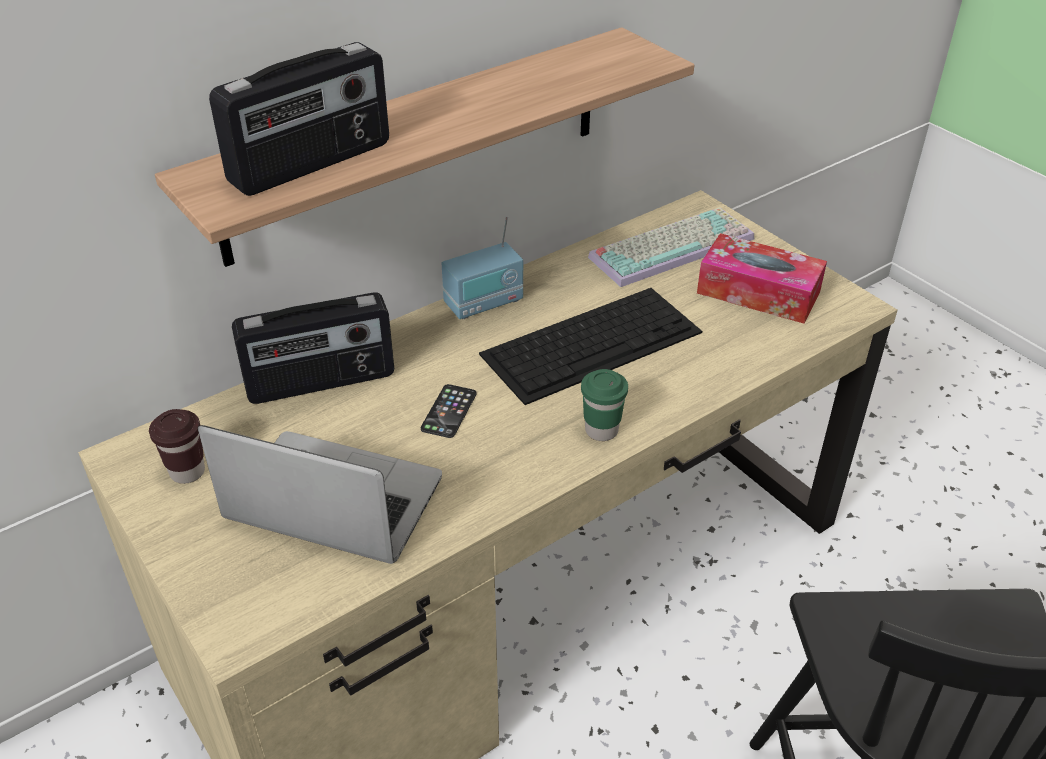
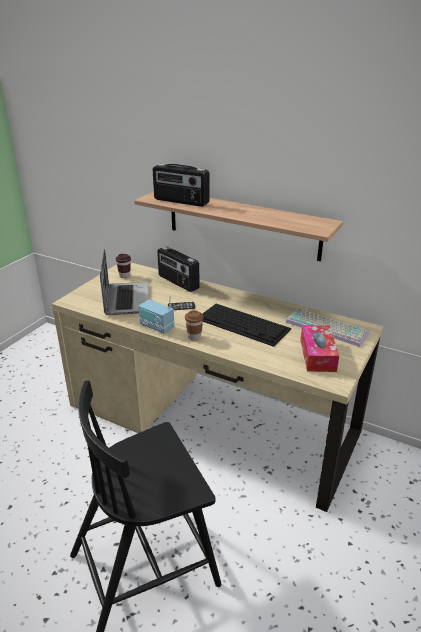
camera: 65 degrees right, 10 degrees down
(484, 303) = (245, 298): radio -> radio (156, 327)
(601, 430) = (194, 337): green cup -> brown cup

